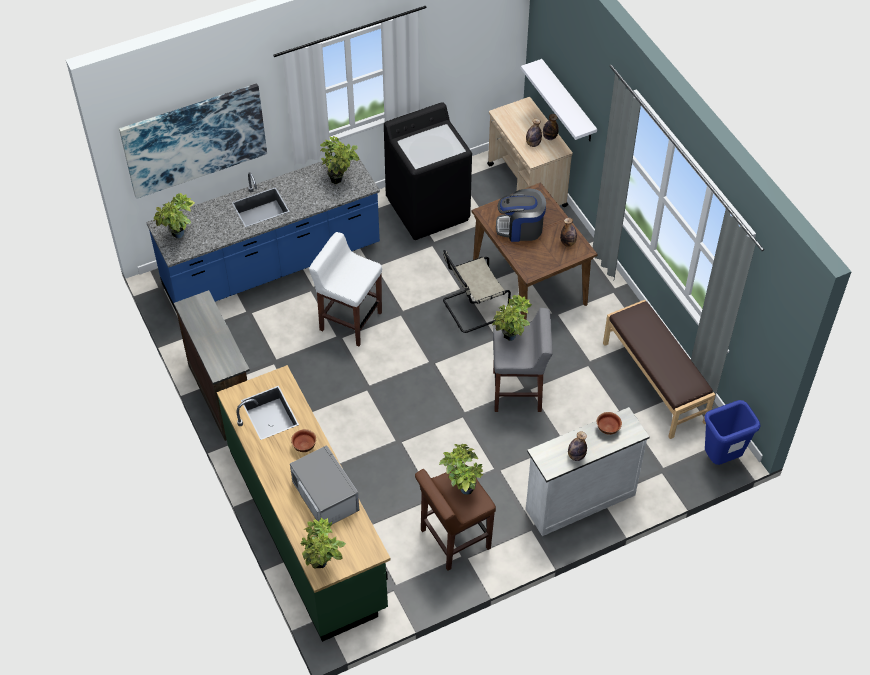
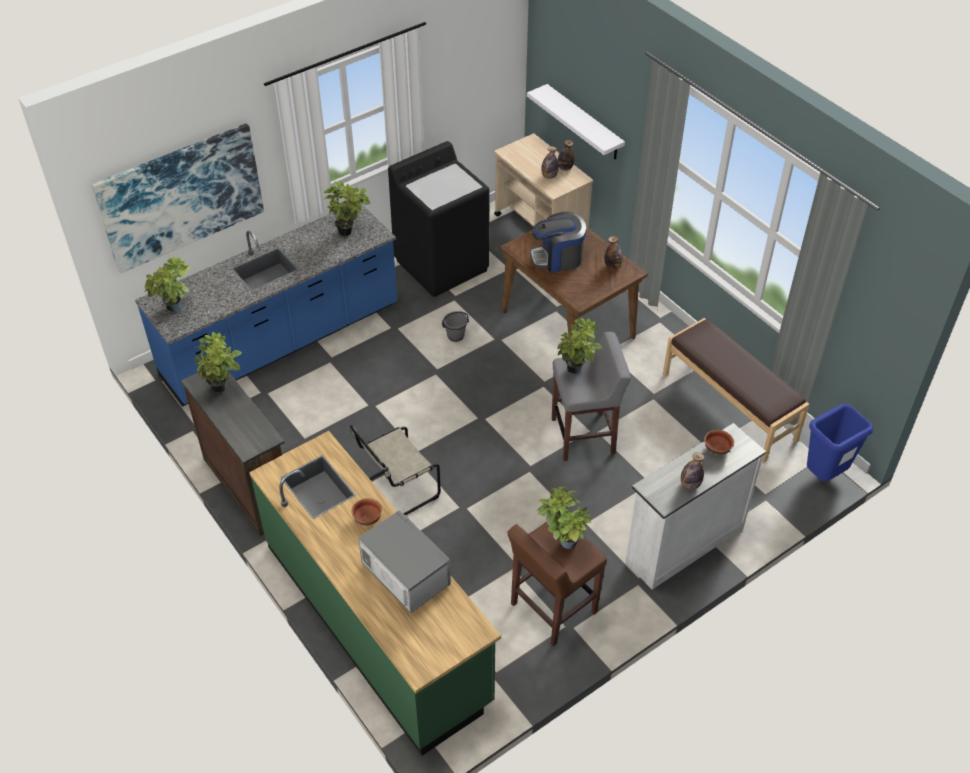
camera: 10 degrees left, 5 degrees down
(323, 565) = (420, 657): potted plant -> potted plant (223, 389)
(350, 321) = (380, 387): white stool -> none
(426, 282) = (455, 336): none -> grey bucket
(472, 309) = (513, 358): beige chair -> beige chair (395, 492)

